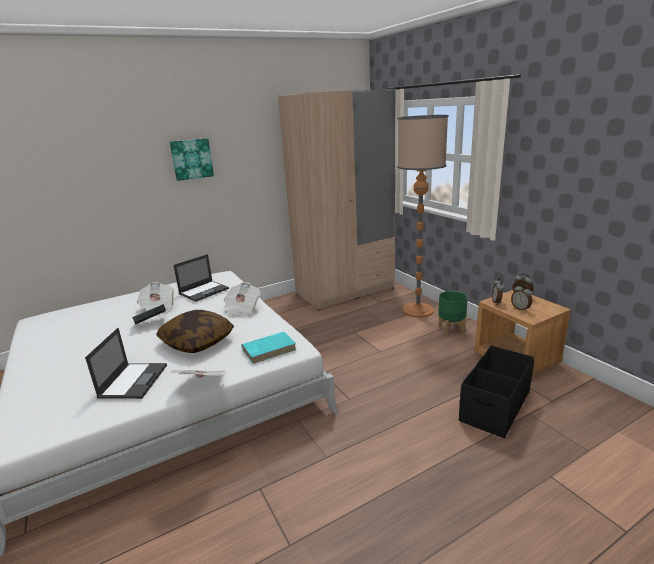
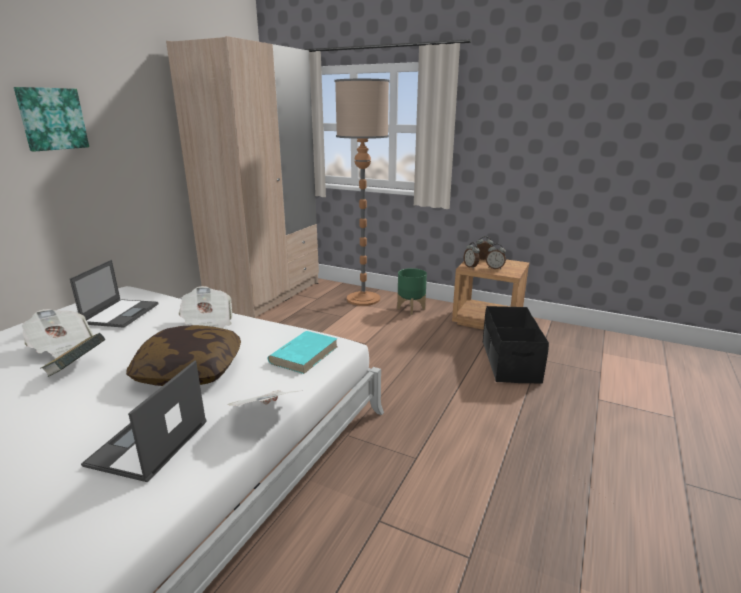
camera: 35 degrees left, 0 degrees up
(134, 380) = (148, 444): laptop -> laptop turned 135 degrees counterclockwise

